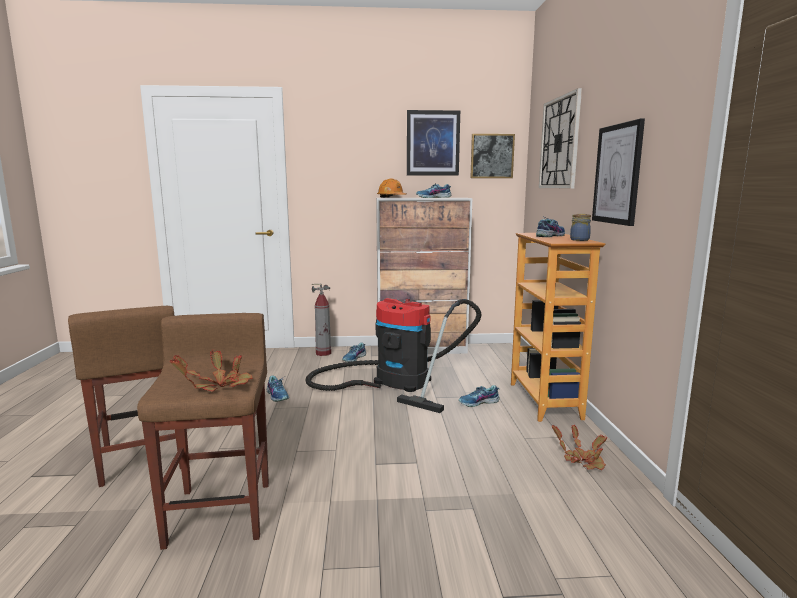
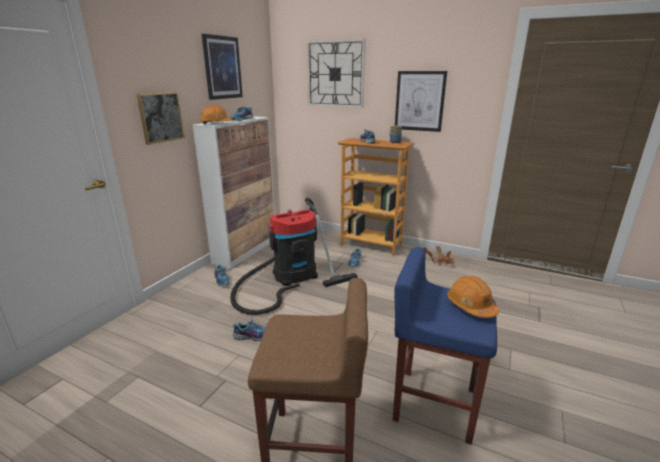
camera: 60 degrees left, 10 degrees up
(218, 385) = (470, 306): potted plant -> orange hard hat
(220, 512) = (433, 403): brown stool -> blue stool
(323, 353) = (187, 290): fire extinguisher -> none
(492, 156) = (257, 79): picture -> picture (161, 117)

